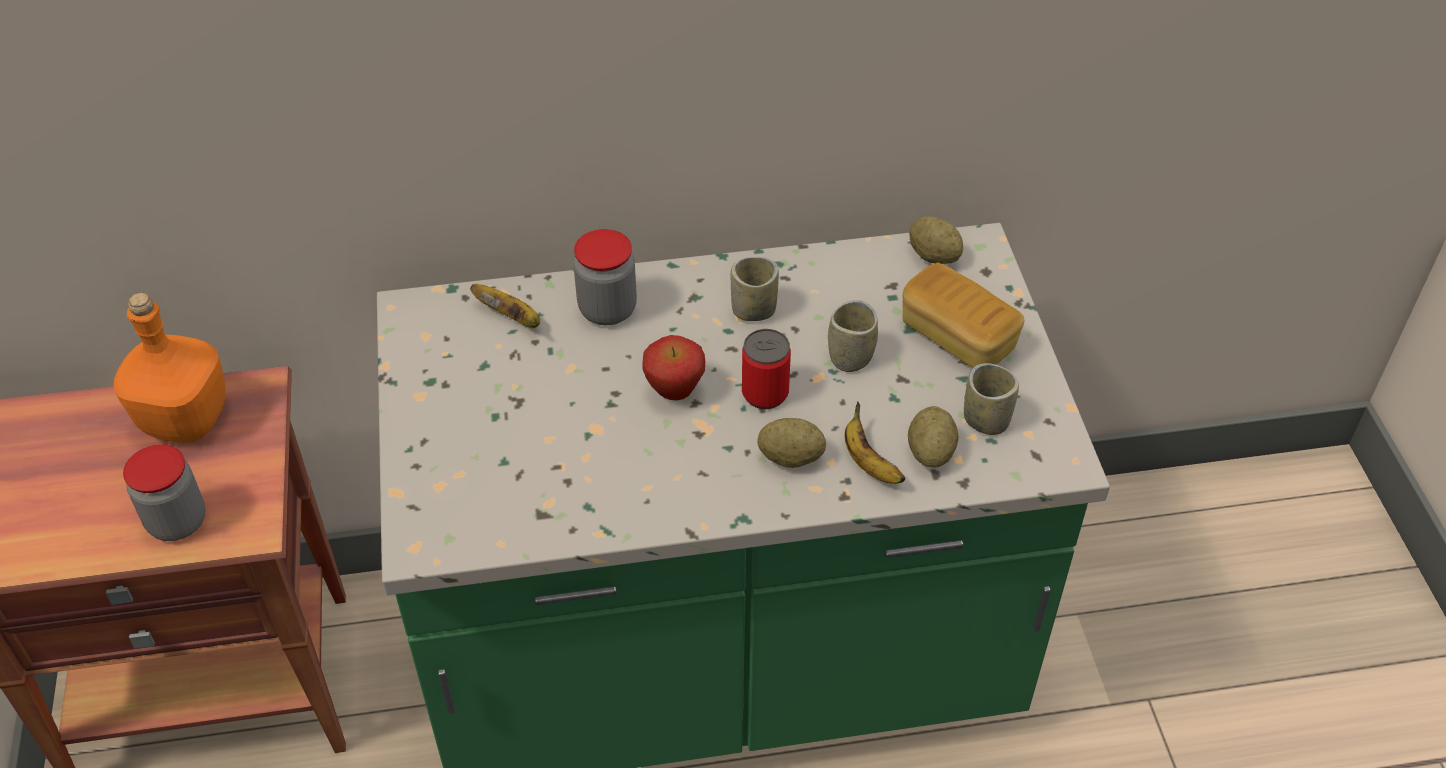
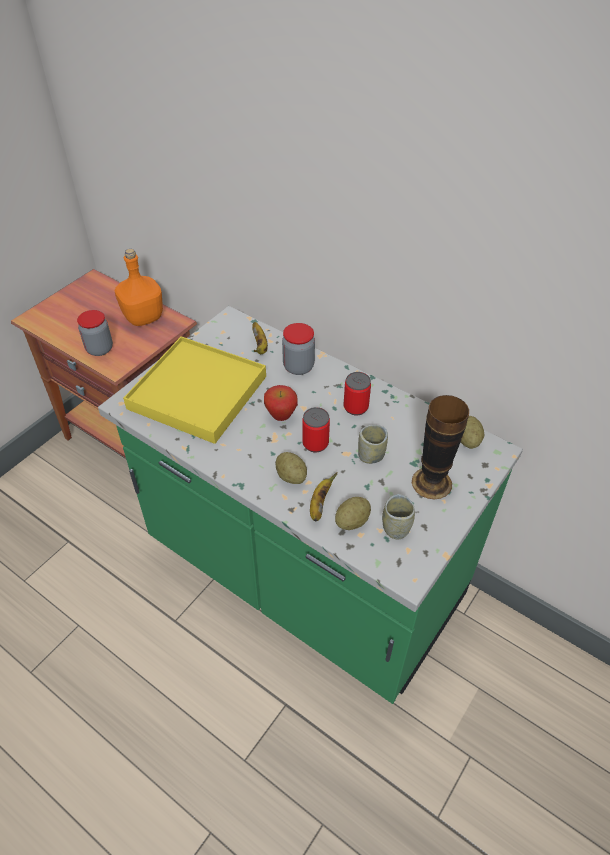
camera: 45 degrees right, 0 degrees up
(512, 447) = (198, 393): none -> yellow tray
(753, 310) = (355, 407): cup -> can
(957, 337) = (431, 482): bread -> vase

